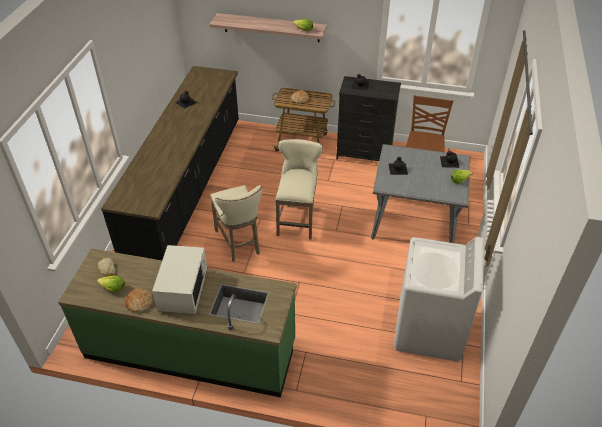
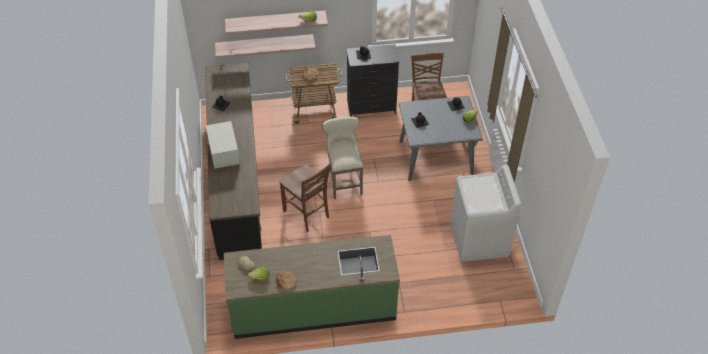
camera: 20 degrees left, 5 degrees up
(183, 290) = (313, 263): white microwave -> white microwave (223, 153)
(239, 244) = (307, 214): beige stool -> brown chair
(258, 54) = (265, 44): none -> shelf

